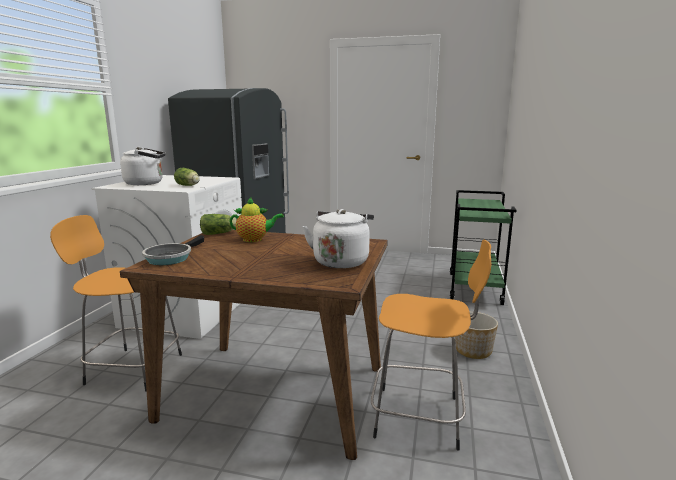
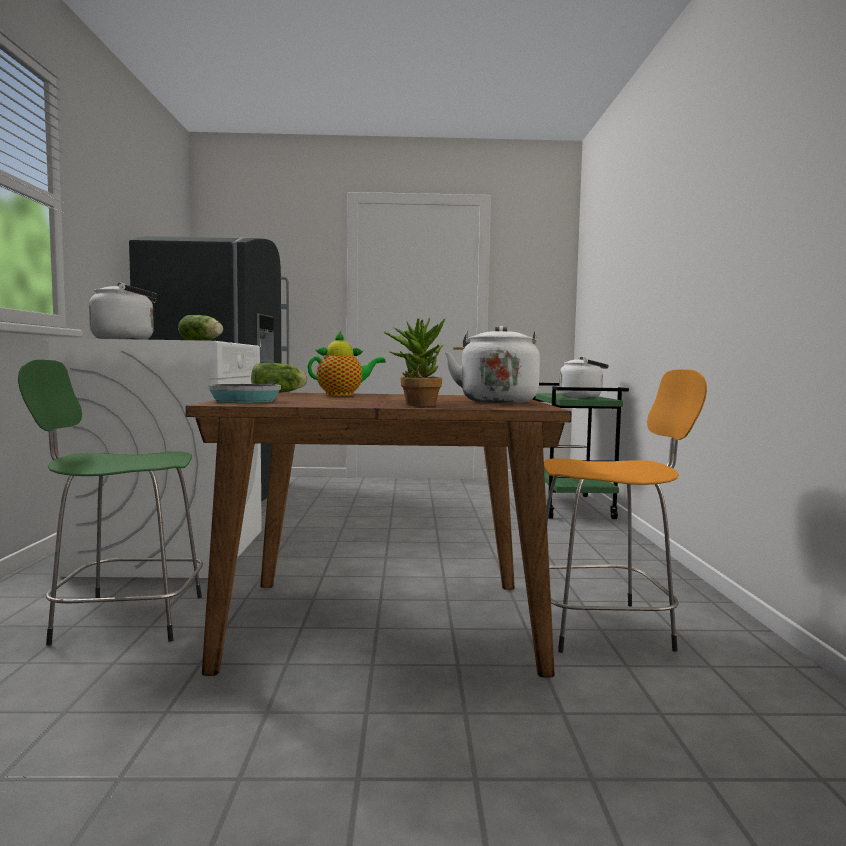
camera: 15 degrees left, 10 degrees down
(132, 368) = (125, 619): orange stool -> green stool
(266, 272) = (415, 404): none -> potted plant
(472, 351) = (615, 561): planter -> none
(485, 211) = (583, 397): none -> white kettle

